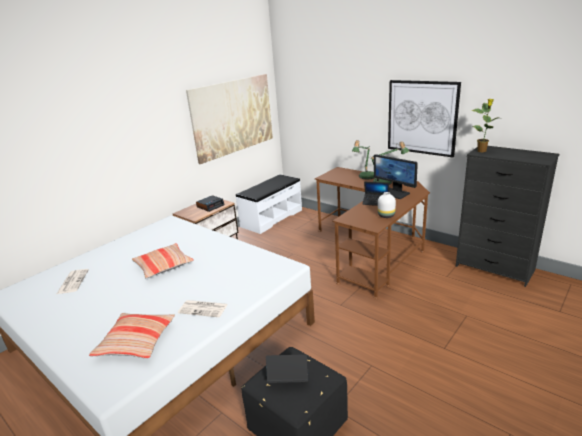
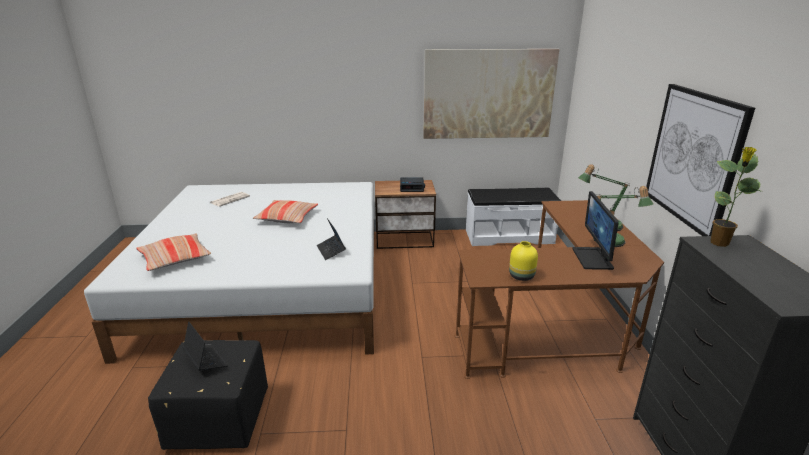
camera: 45 degrees right, 0 degrees up
(204, 308) = (242, 264): newspaper -> none
(376, 202) = (546, 257): laptop -> laptop (331, 251)
(386, 216) = (522, 276): white vase -> yellow vase

